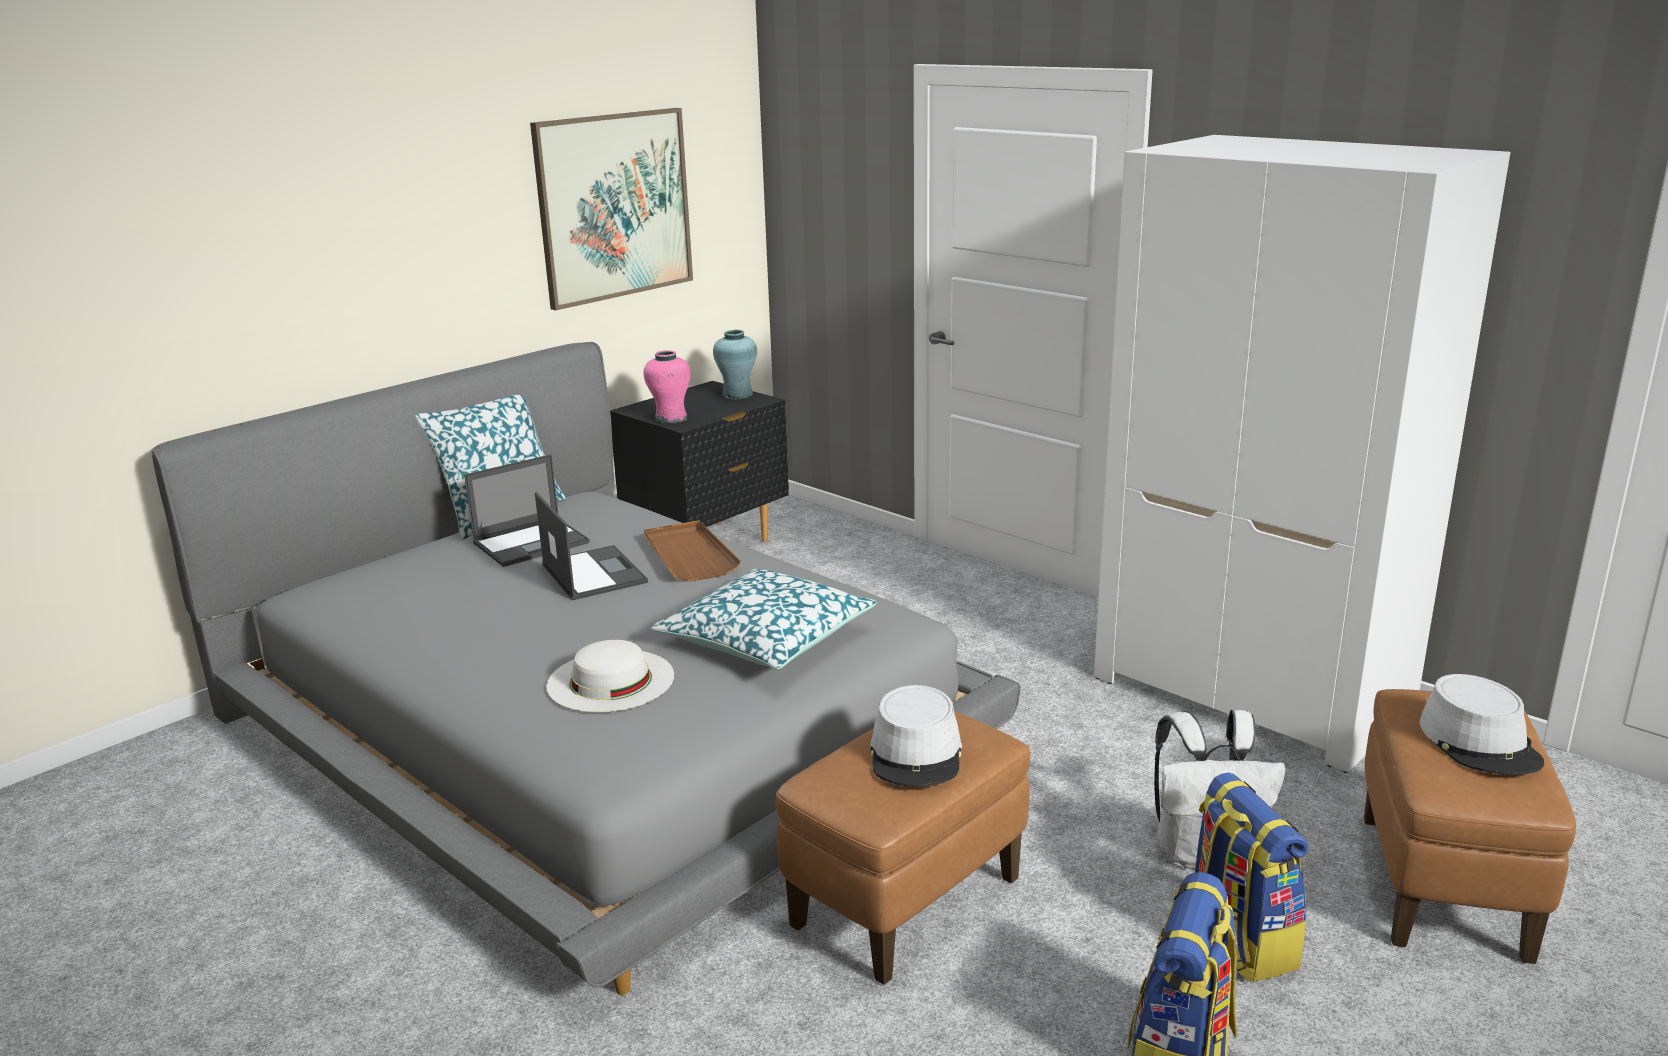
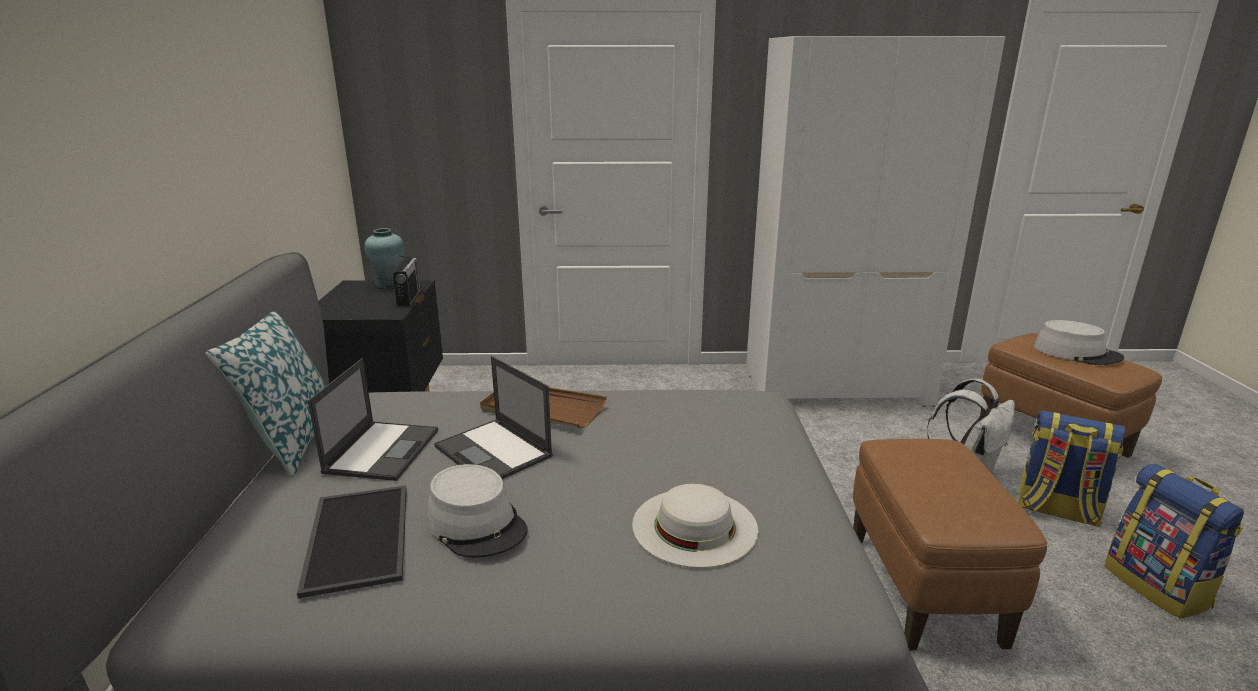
camera: 45 degrees left, 0 degrees up
(425, 593) = (360, 538): none -> tray
(593, 573) = (494, 452): laptop -> laptop turned 150 degrees counterclockwise
(614, 206) = (267, 119): picture -> none
(671, 419) = (371, 312): pink vase -> none
(726, 413) = (409, 298): none -> radio
(766, 638) = (721, 442): pillow -> none
(916, 754) = (943, 472): grey hat -> grey hat (477, 524)

